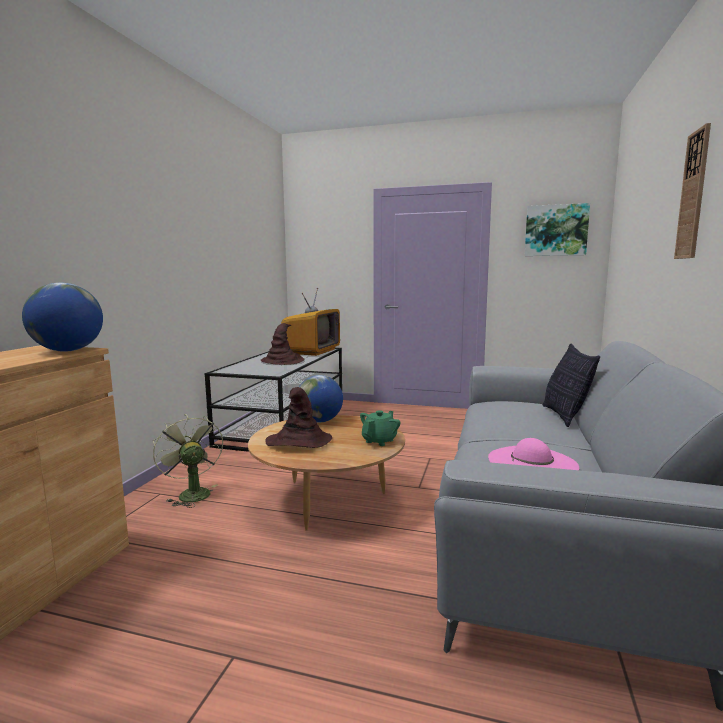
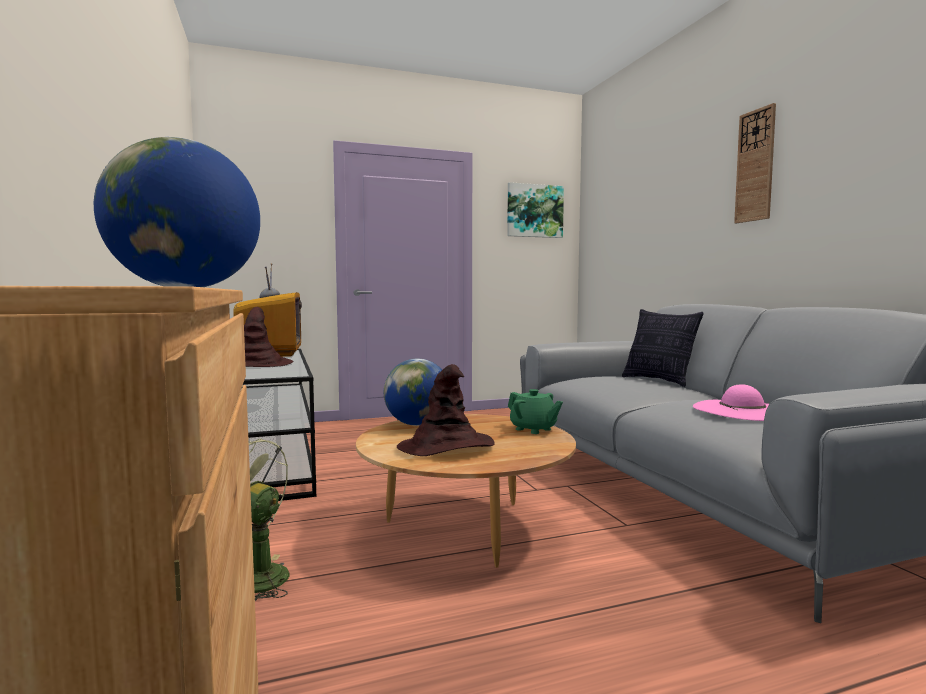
camera: 35 degrees left, 5 degrees down
(379, 441) = (533, 429): green teapot -> green teapot turned 135 degrees clockwise

